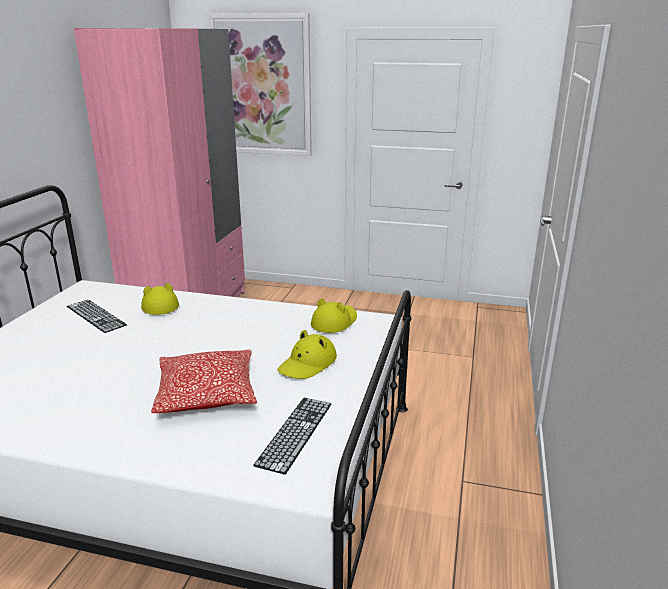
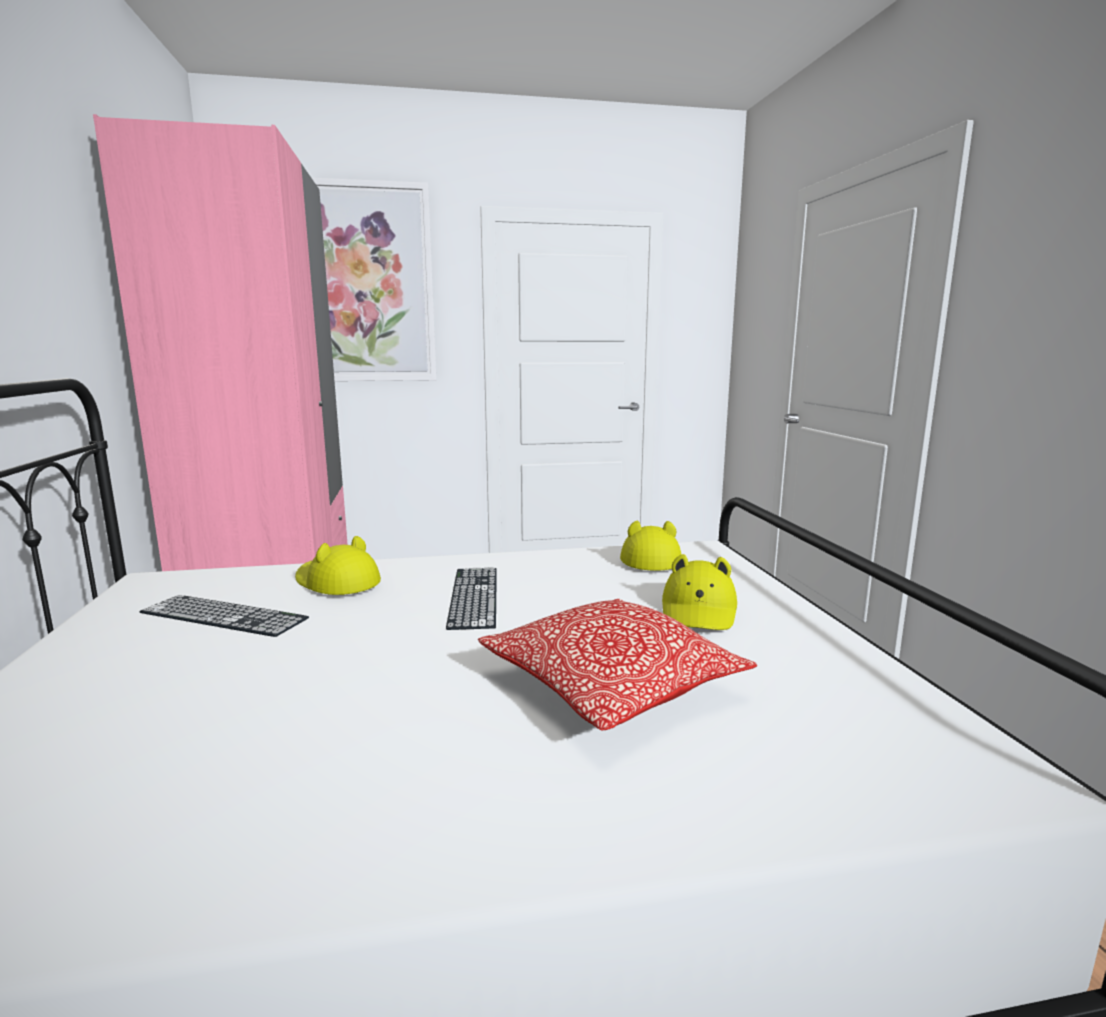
camera: 25 degrees left, 10 degrees down
(295, 433) = (846, 704): keyboard -> keyboard (474, 596)

